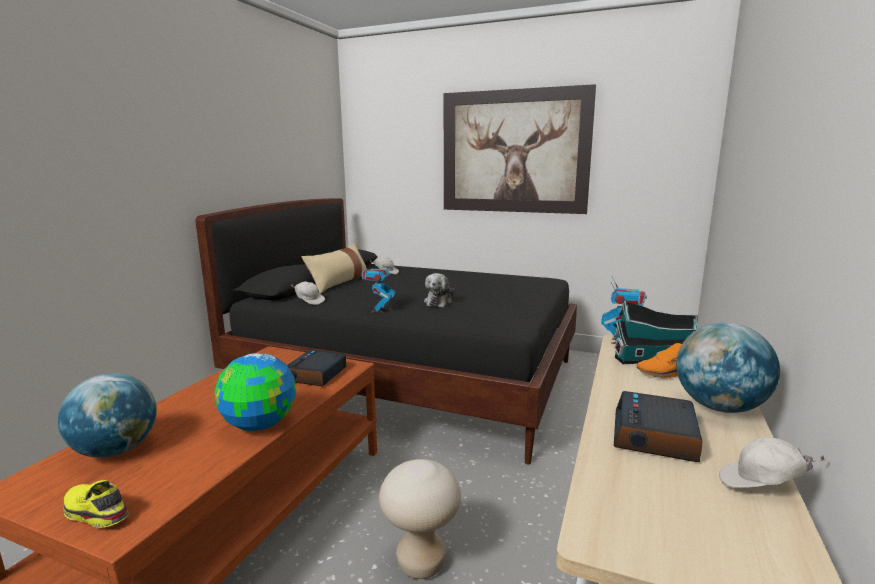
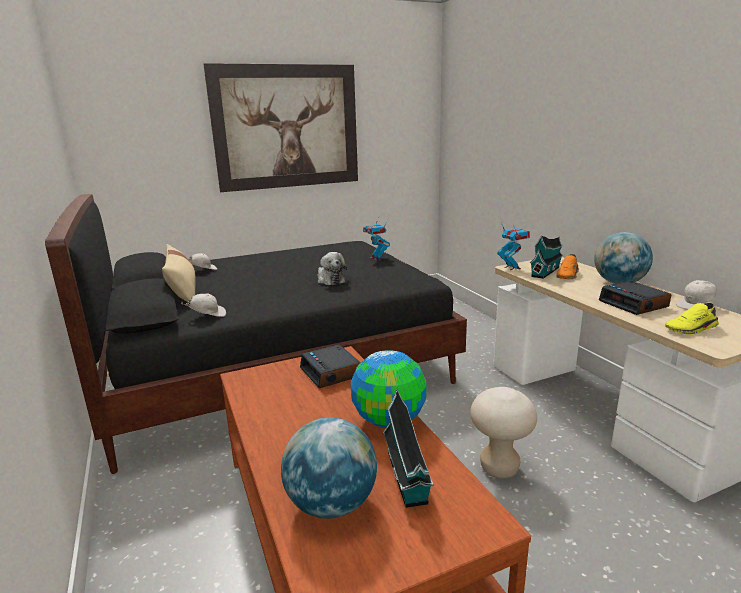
camera: 45 degrees left, 5 degrees up
(94, 513) = (443, 535): yellow shoe -> yellow shoe (692, 329)
(171, 466) = (407, 478): none -> toy house
(379, 310) = (300, 301): toy robot -> toy robot (376, 258)

